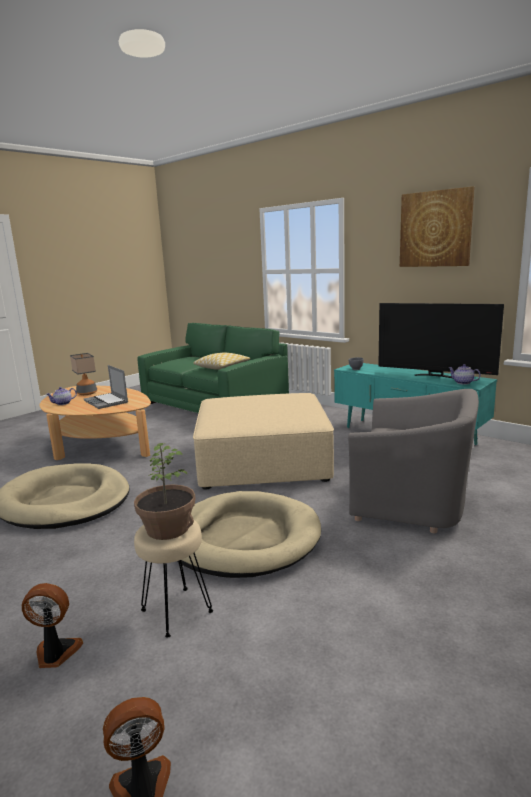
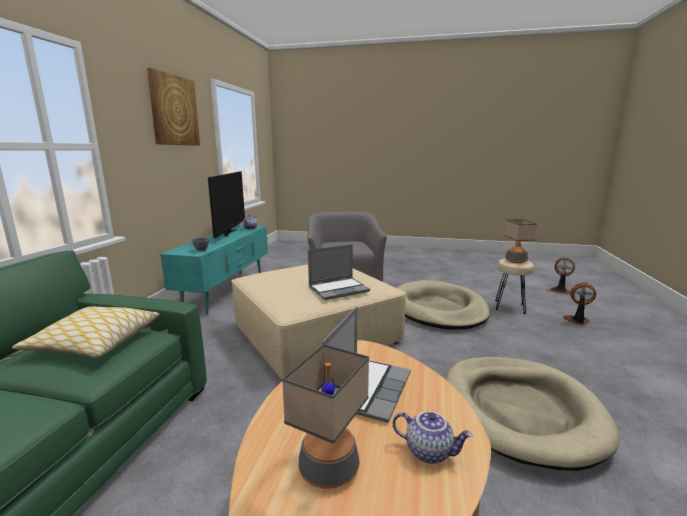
camera: 120 degrees left, 0 degrees up
(56, 654) = (577, 321): fan -> fan turned 135 degrees clockwise
(167, 528) = (516, 261): potted plant -> table lamp
(223, 410) = (339, 289): none -> laptop

